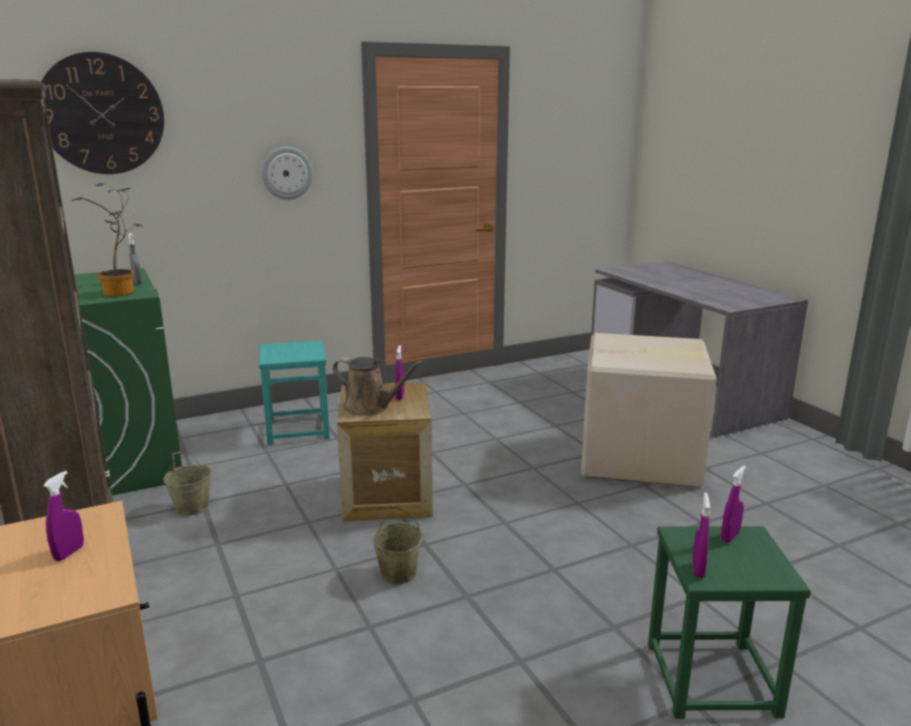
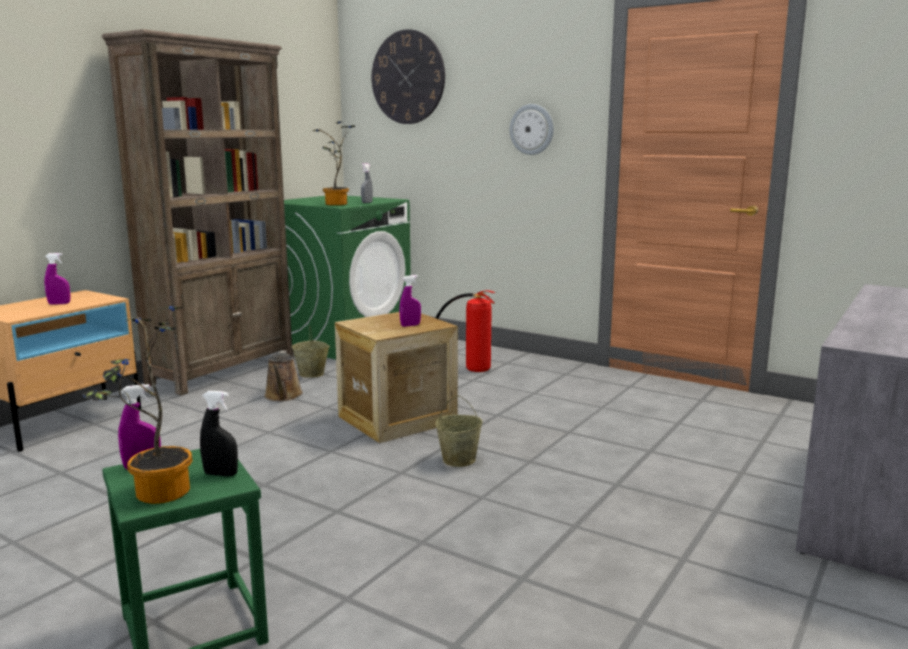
camera: 60 degrees right, 5 degrees down
(298, 429) = (468, 365): turquoise stool -> fire extinguisher
(370, 407) = (374, 323): brown watering can -> brown watering can (283, 396)
(398, 573) = (278, 452): beige bucket -> beige bucket (459, 460)
(641, 458) = (642, 512): cardboard box -> none
(730, 537) = (221, 474): purple spray bottle -> black spray bottle
(763, 569) = (155, 495): none -> potted plant

